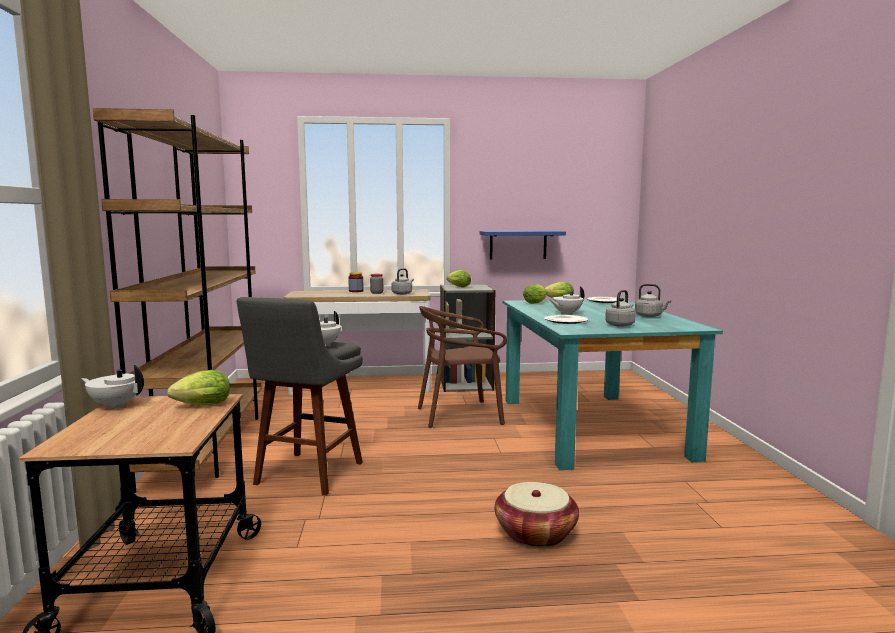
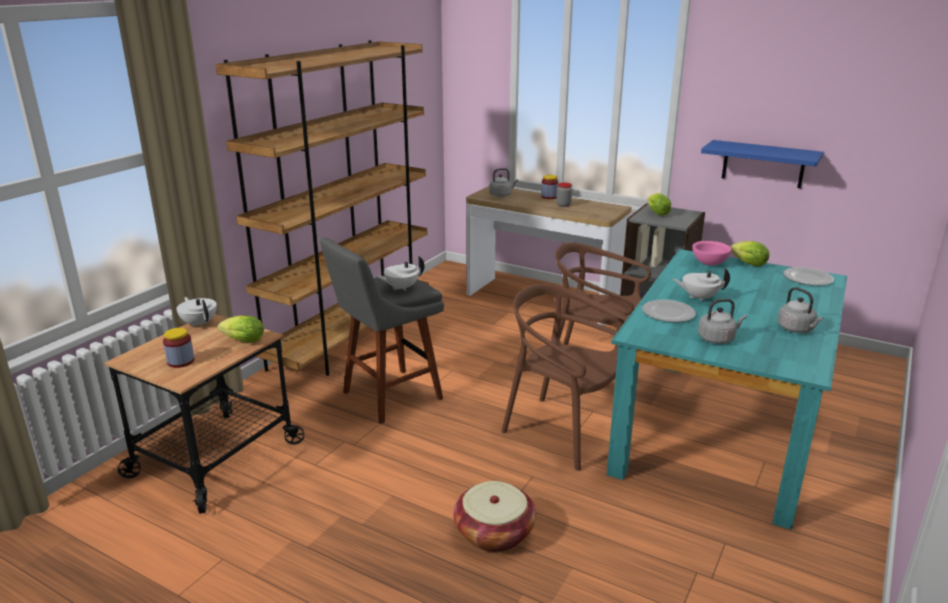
camera: 35 degrees right, 15 degrees up
(145, 433) = (181, 361): none -> jar
(402, 293) = (587, 212): grey kettle -> grey kettle (501, 195)
(490, 455) = (563, 431): none -> brown chair
(536, 303) = (709, 263): lettuce -> pink bowl

